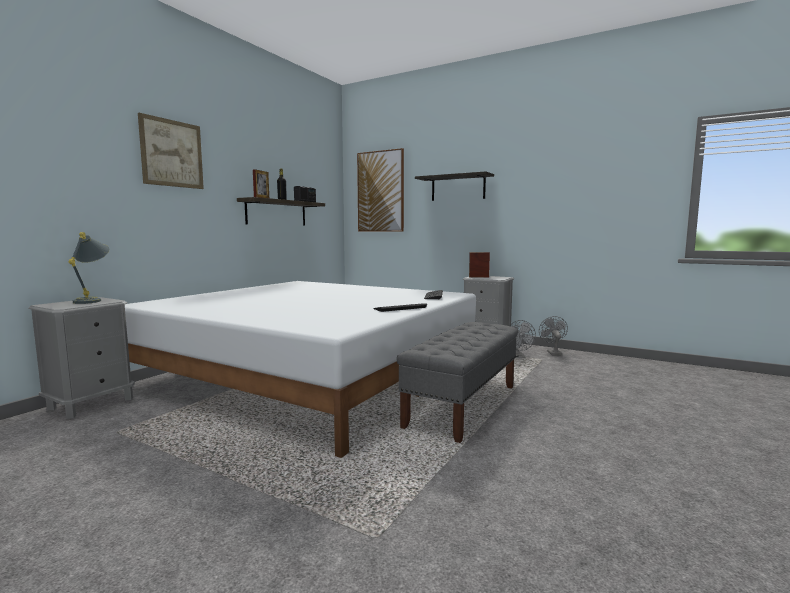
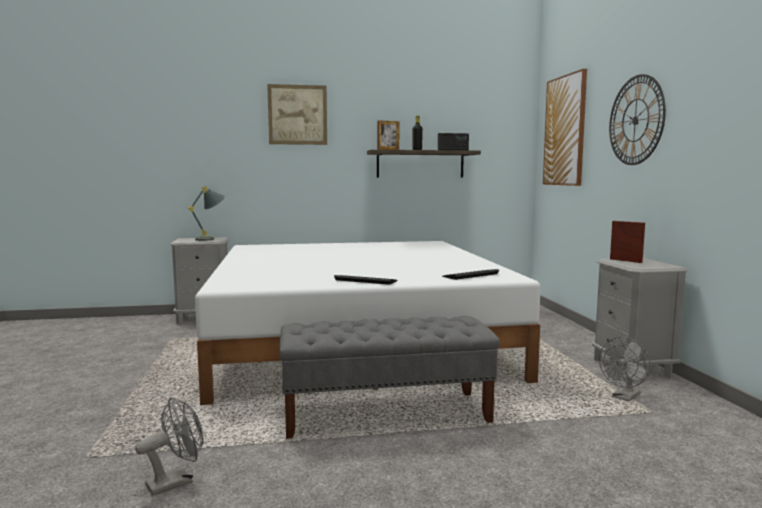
camera: 50 degrees right, 0 degrees up
(458, 188) = (635, 120): shelf -> wall clock
(552, 352) = (708, 411): grey fan -> grey fan (176, 482)

